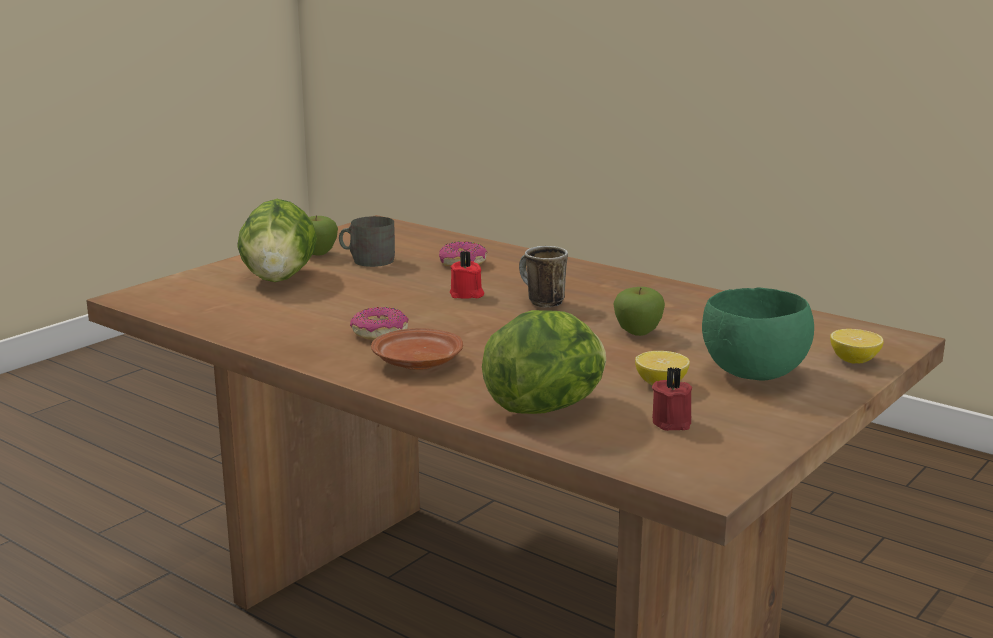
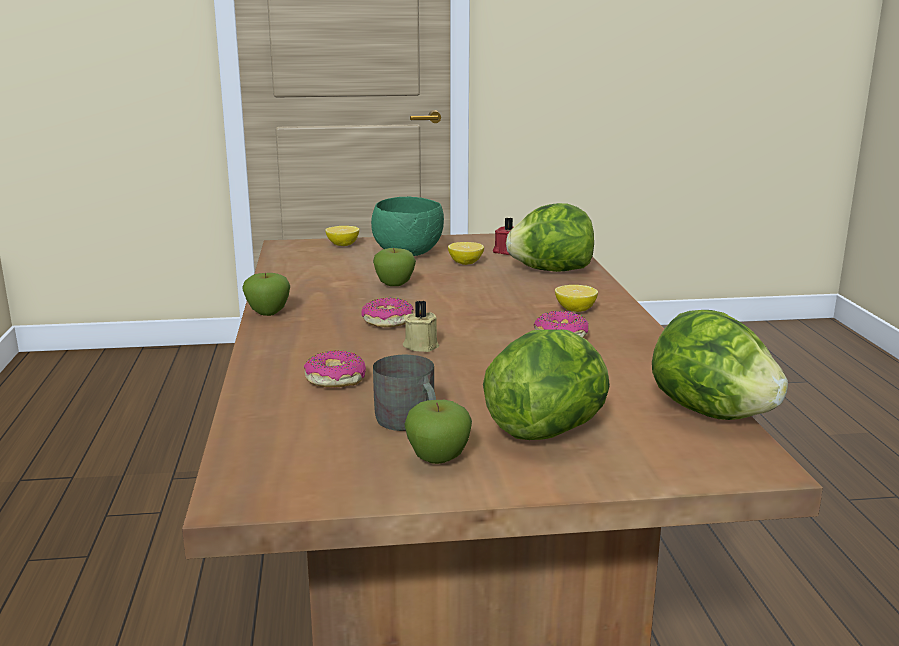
camera: 135 degrees left, 0 degrees up
(186, 315) = (711, 412): none -> lettuce
(416, 363) = (575, 310): brown plate -> lemon
(467, 294) = (421, 345): red candle -> beige candle
(539, 301) = (387, 321): mug -> donut
(640, 280) = (268, 313): none -> apple

